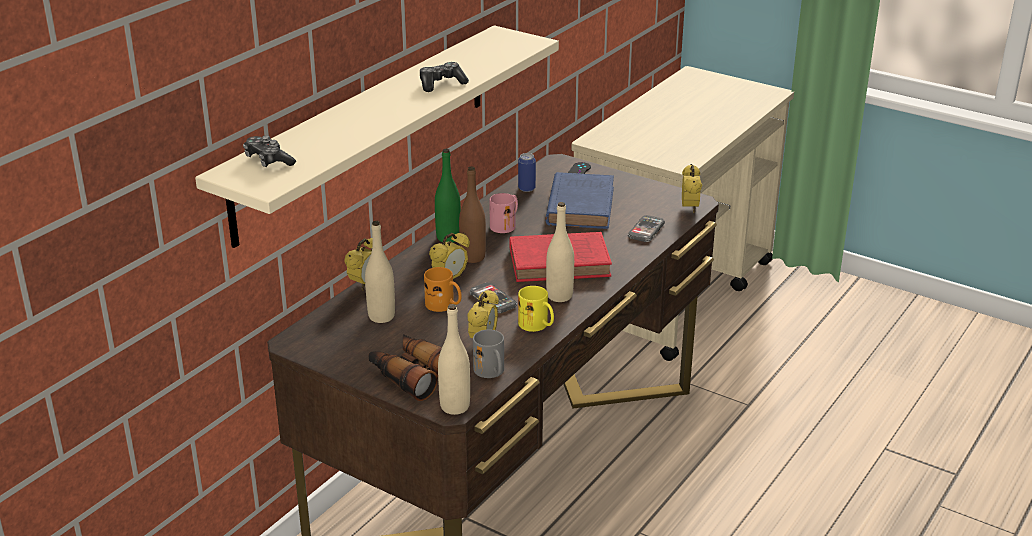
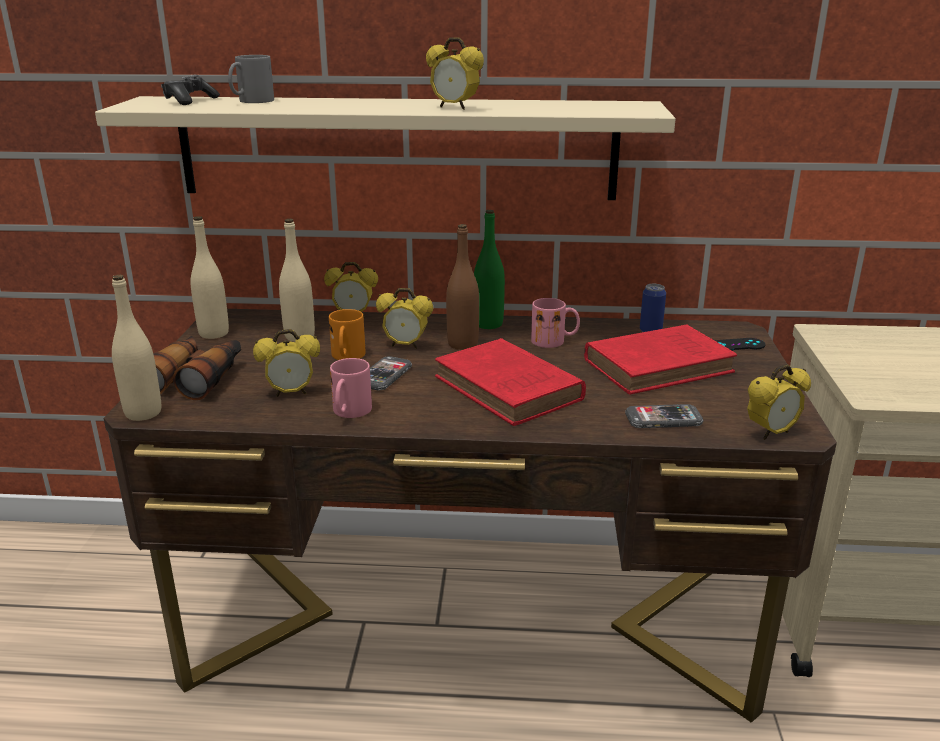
camera: 60 degrees right, 5 degrees down
(441, 84) = (454, 108): game controller -> alarm clock
(492, 373) = (226, 414): grey mug -> grey mug (251, 101)
(537, 326) = (349, 413): yellow mug -> pink mug
(559, 296) = (431, 408): beige bottle -> beige bottle (214, 333)
(580, 205) = (661, 366): blue book -> red book

